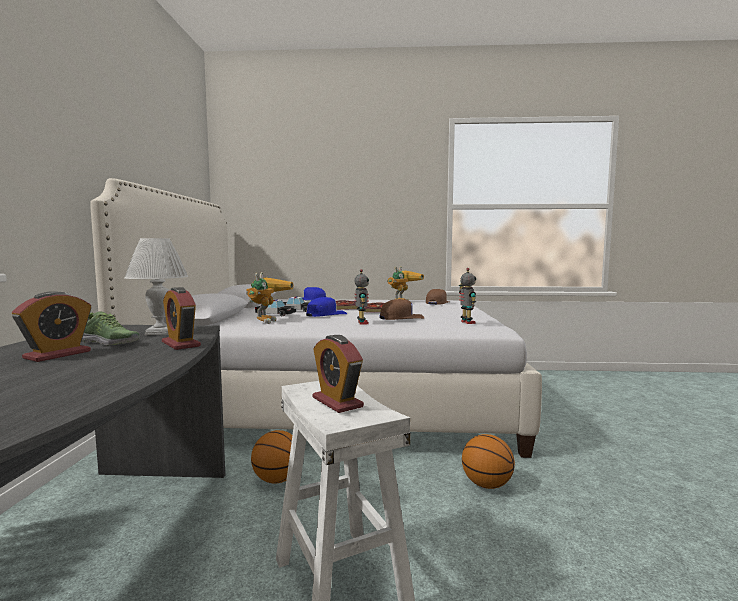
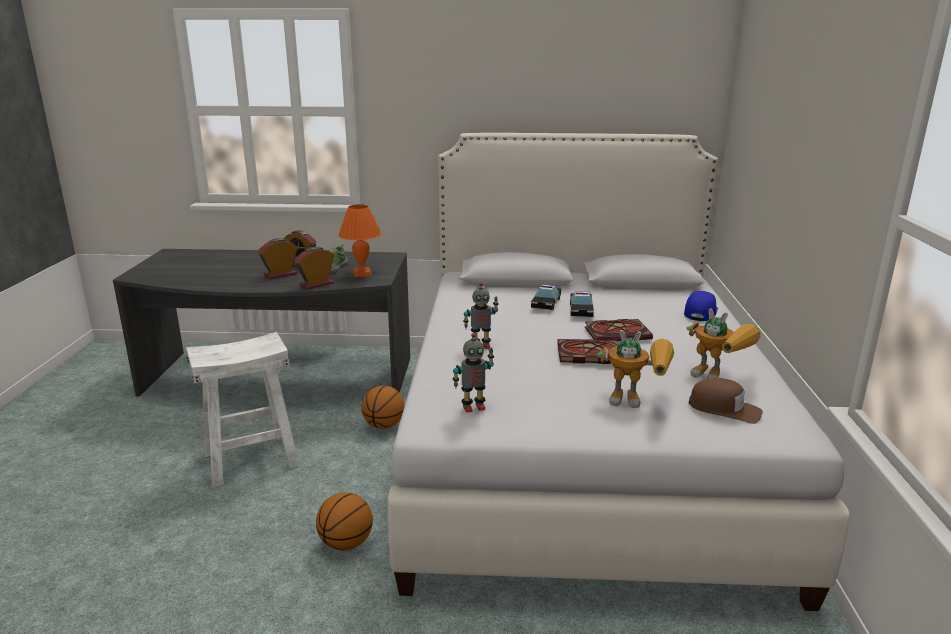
camera: 90 degrees right, 15 degrees up
(161, 332) = (362, 274): white table lamp -> orange table lamp
(266, 320) = (500, 303): toy robot -> toy robot (637, 400)
(326, 314) = (543, 326): blue cap -> none
(337, 402) = (238, 349): alarm clock -> alarm clock (280, 274)
(401, 318) = (505, 365): brown cap -> none

